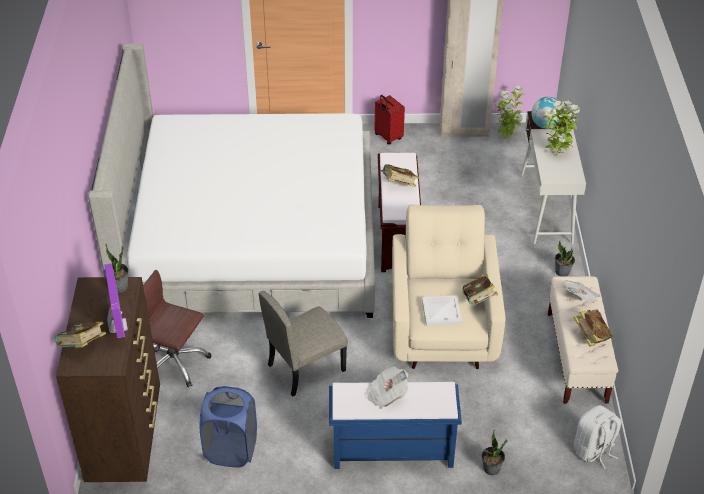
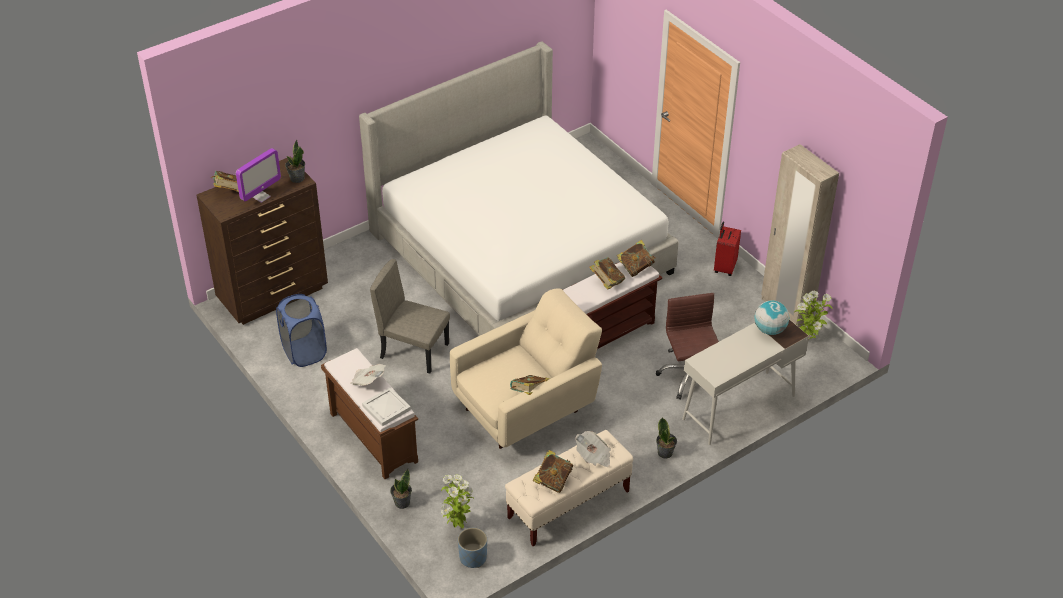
camera: 55 degrees right, 0 degrees up
(174, 363) = (358, 281): brown office chair -> brown office chair (689, 376)
(391, 451) = (372, 437): blue bench -> brown bench
(397, 161) = (635, 268): none -> book
(442, 311) = (496, 378): white tray -> white tray (387, 408)
(556, 155) = (735, 353): potted plant -> potted plant (456, 526)
(594, 450) = (473, 558): white backpack -> blue planter

